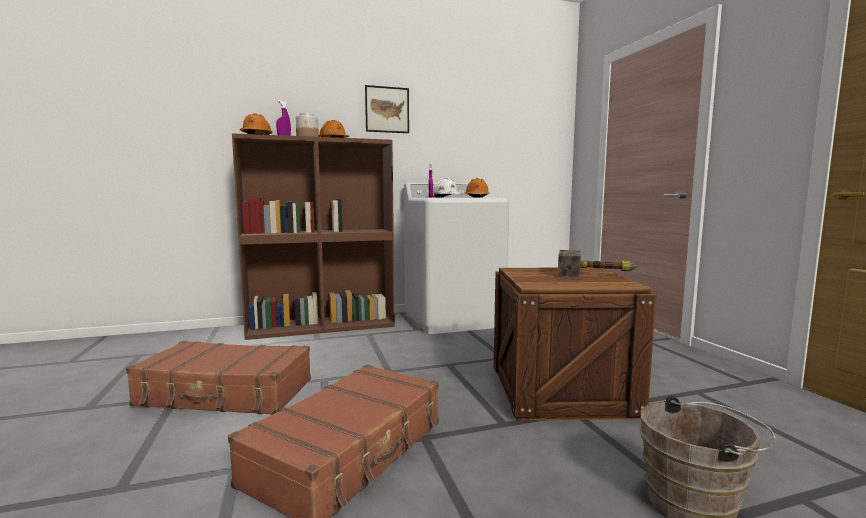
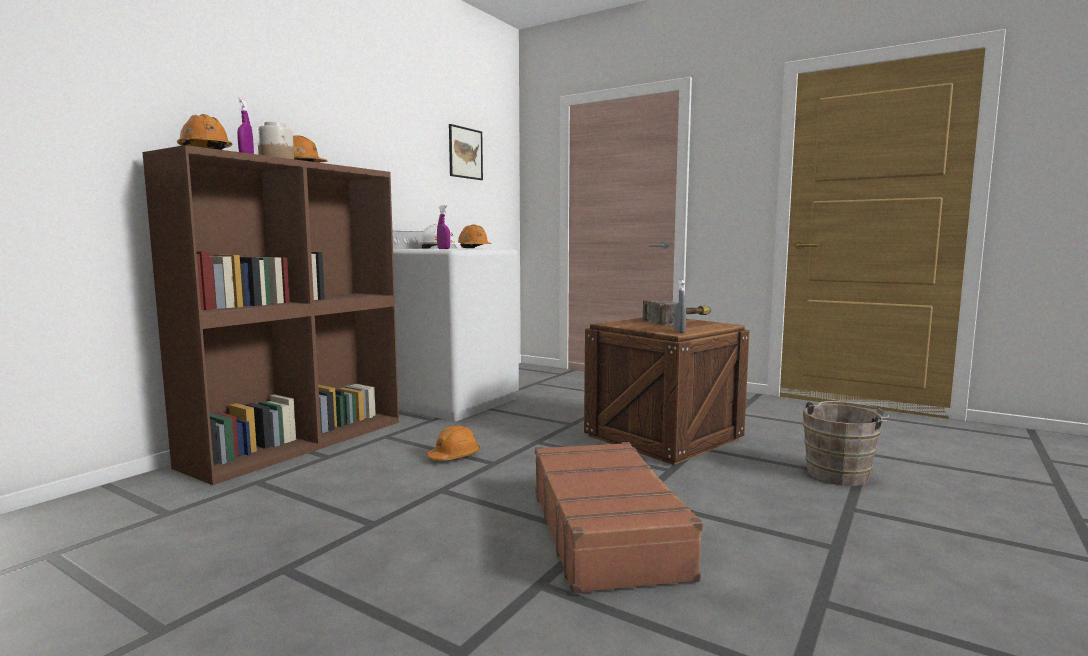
camera: 40 degrees left, 0 degrees up
(226, 393) = (352, 540): brown suitcase -> none
(377, 359) = (454, 456): none -> orange hard hat
(387, 109) = (346, 126): picture -> picture (465, 153)
(541, 284) = (679, 332): none -> grey spray bottle

